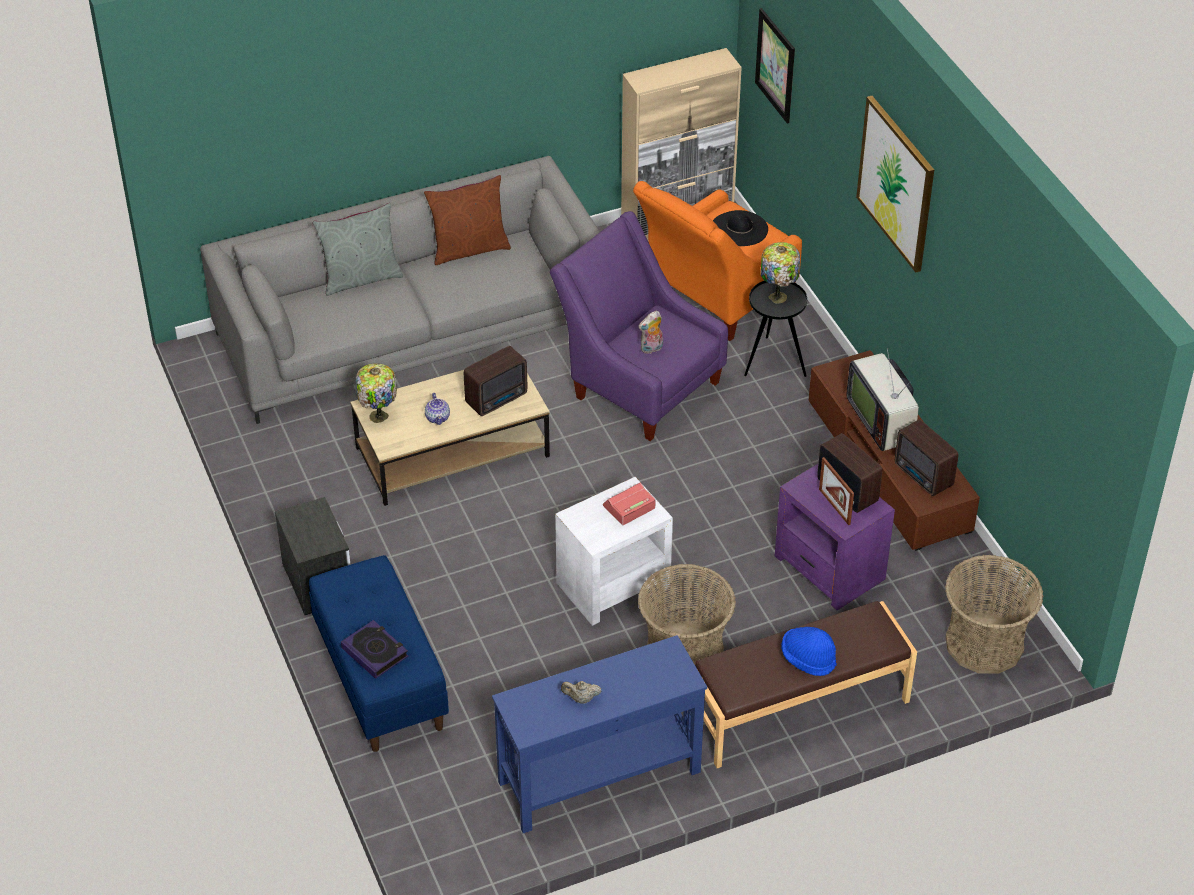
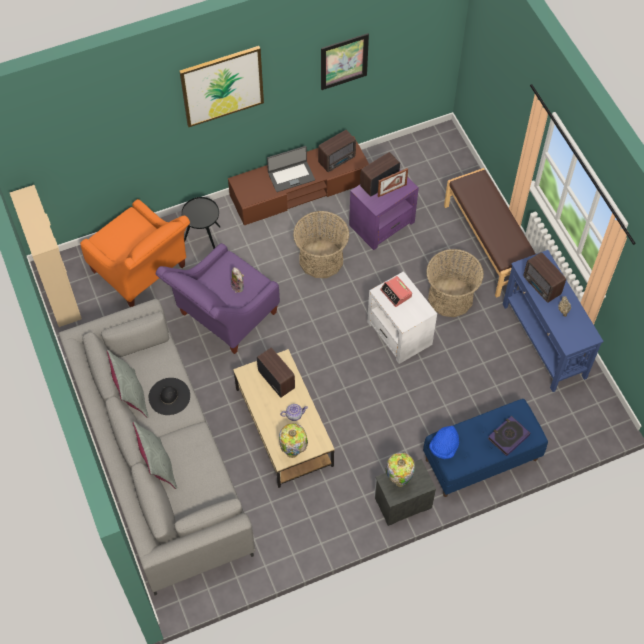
camera: 90 degrees left, 15 degrees up
(469, 249) = (131, 396): brown pillow -> grey pillow
(628, 672) = (541, 287): none -> radio
(739, 229) = (121, 234): black hat -> black hat (169, 396)
(775, 65) = (59, 154): picture -> picture (344, 61)
(778, 296) = (197, 212): table lamp -> table lamp (399, 480)
(808, 659) = (496, 215): blue hat -> blue hat (444, 447)
(882, 421) = (291, 176): television -> laptop
(984, 643) = (435, 157): basket -> basket (321, 259)

